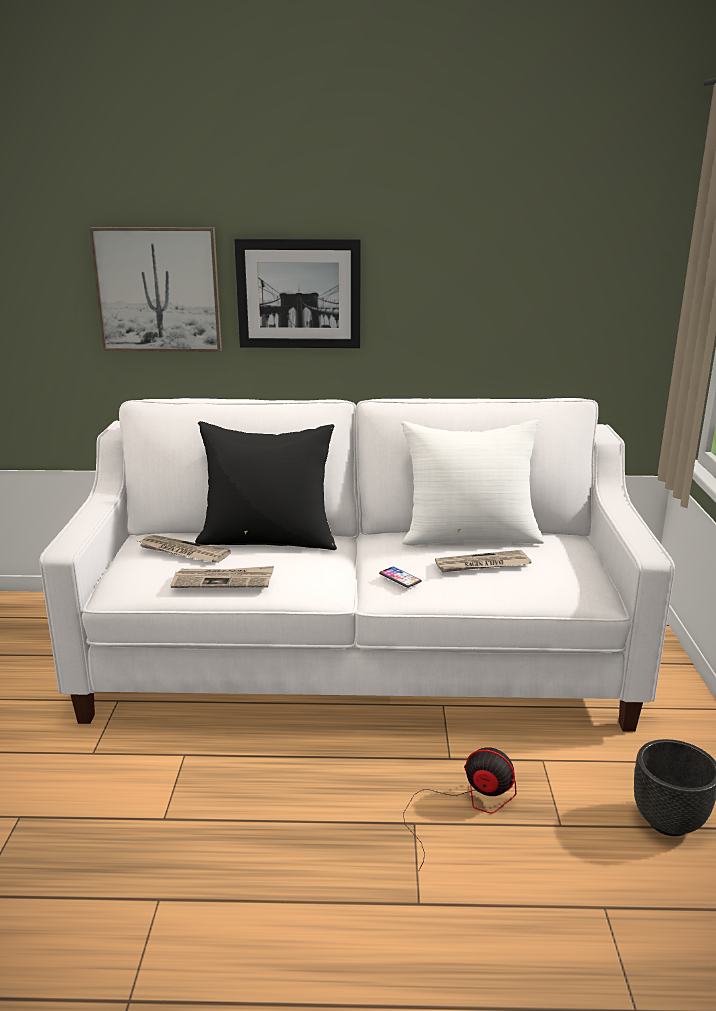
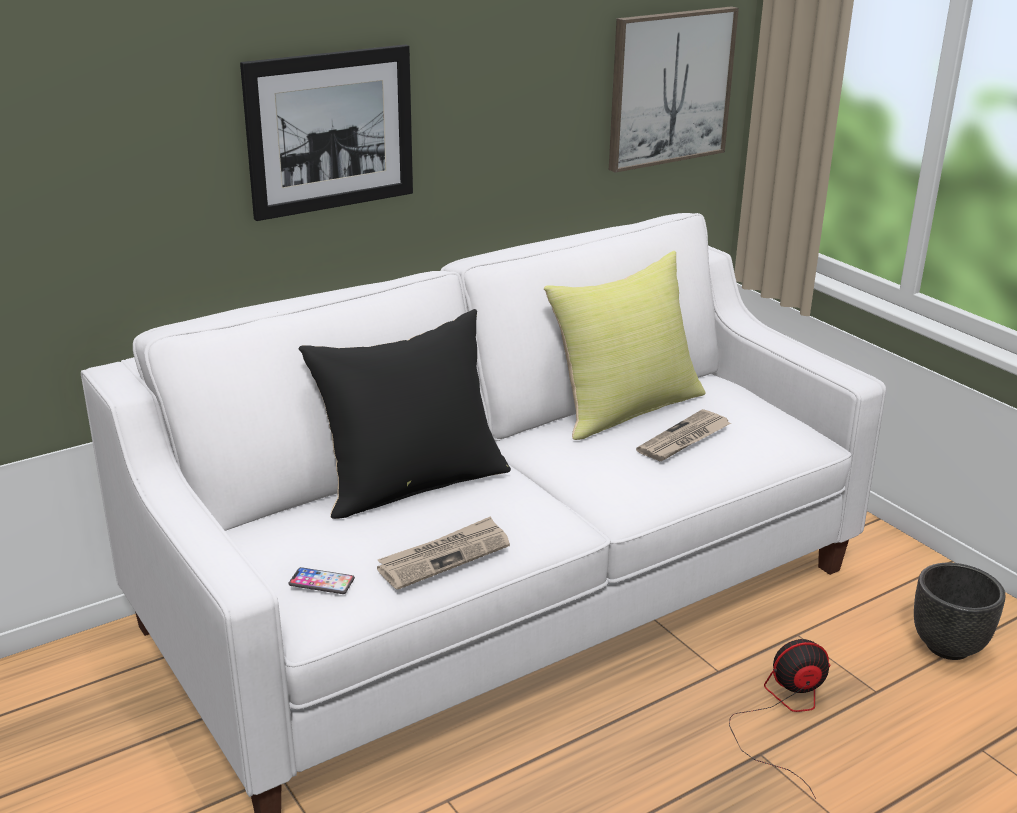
camera: 35 degrees left, 5 degrees up
(158, 290) = (128, 154): picture -> picture (670, 88)
(182, 552) = (335, 537): newspaper -> none
(400, 578) = (624, 483): phone -> phone (321, 582)
(470, 537) = (625, 408): white pillow -> yellow pillow

